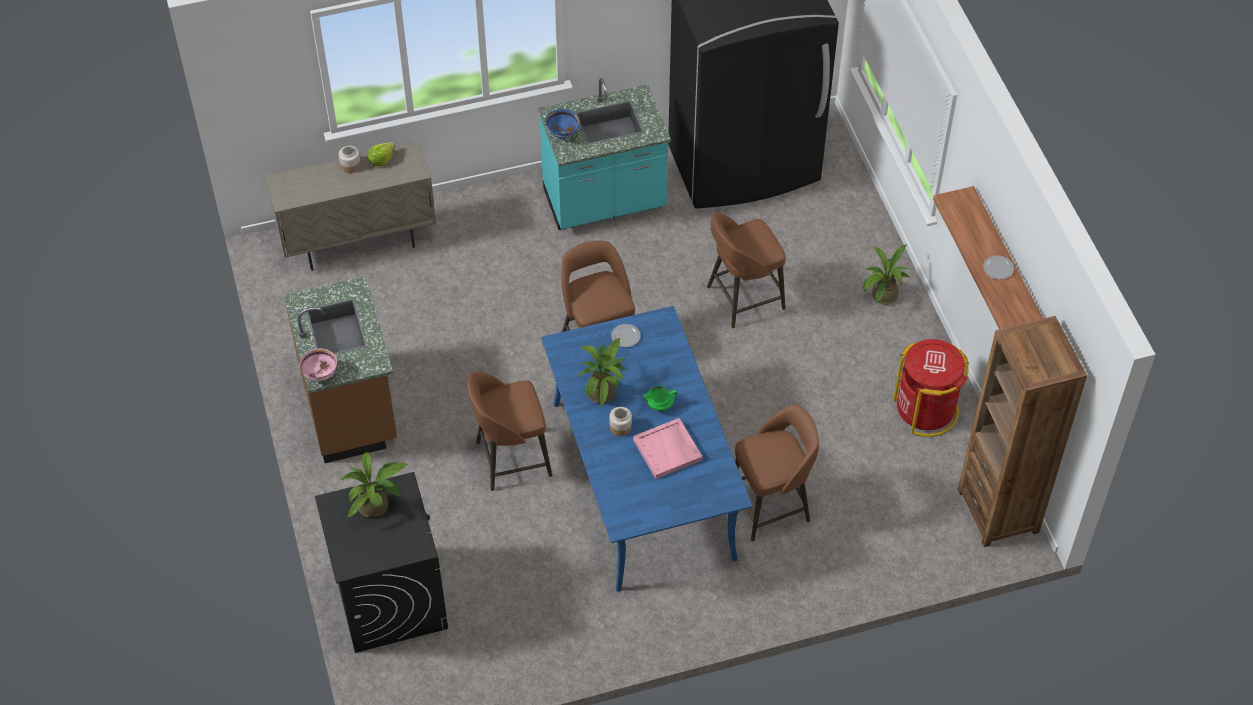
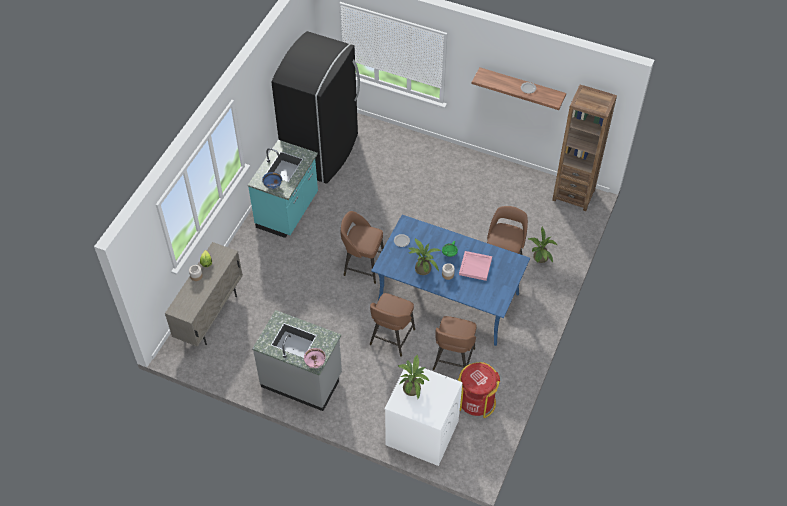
camera: 50 degrees left, 0 degrees up
(351, 407) = (302, 380): brown counter -> grey counter
(390, 598) = (421, 433): black washing machine -> white washing machine
(743, 298) = (390, 201): brown stool -> brown stool (453, 360)
(881, 296) = (436, 157): potted plant -> potted plant (540, 259)
(926, 410) = (505, 182): red trash can -> red trash can (476, 401)

